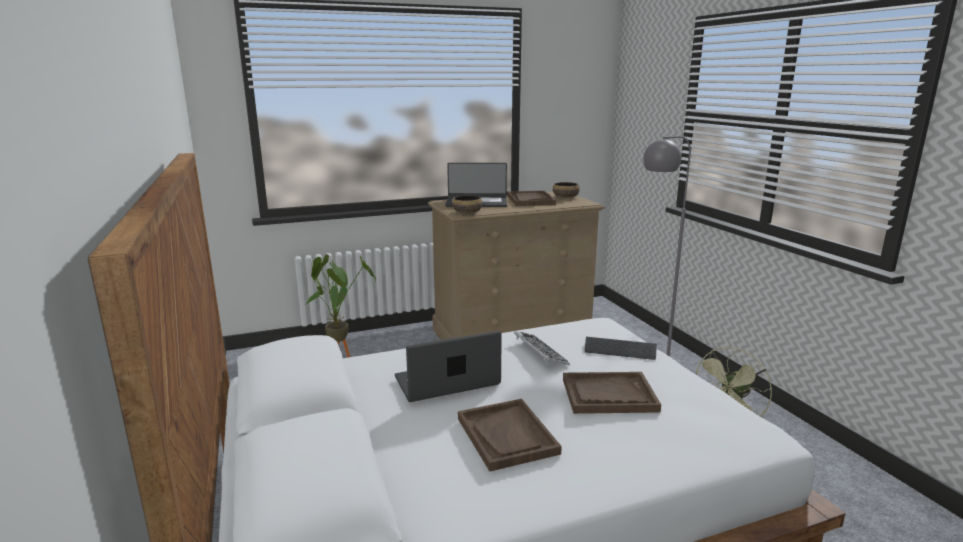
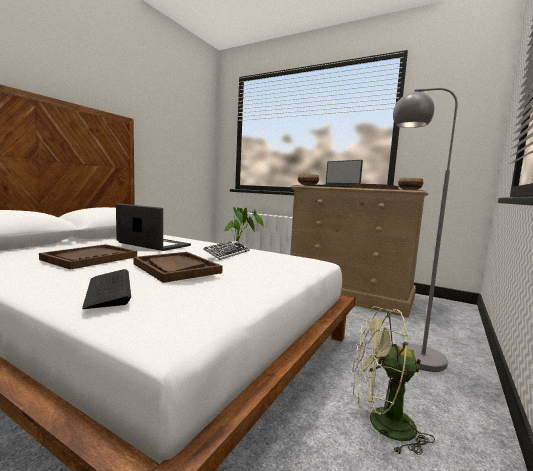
camera: 50 degrees right, 10 degrees down
(620, 350) = (273, 267): keyboard -> keyboard (108, 290)

